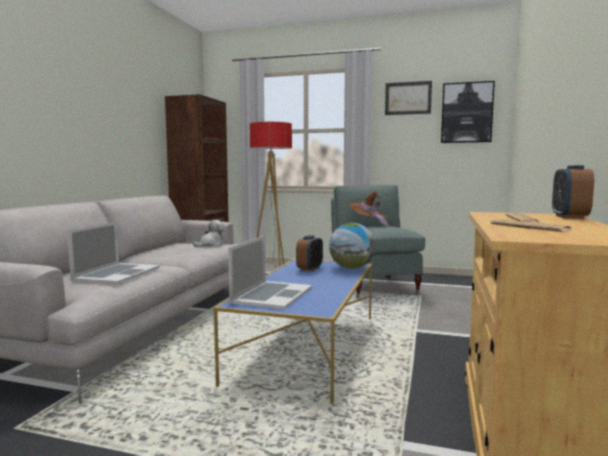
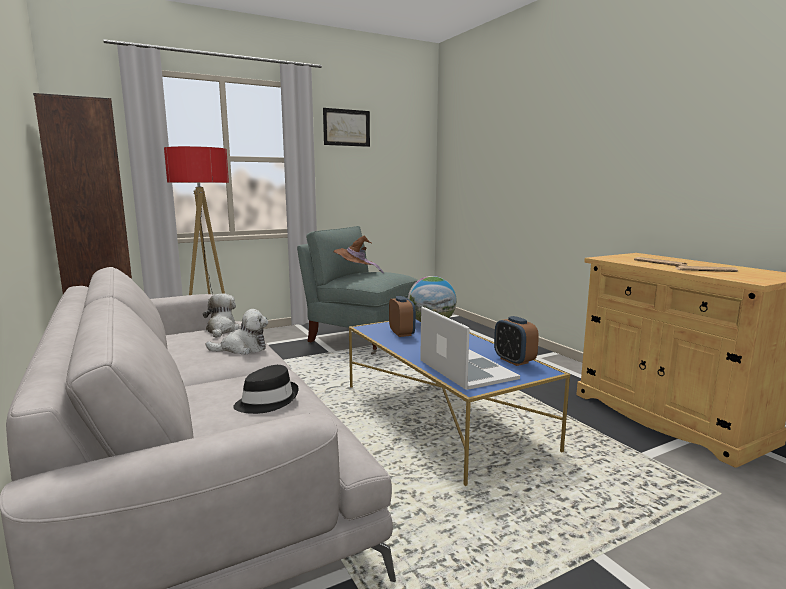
camera: 45 degrees left, 5 degrees up
(117, 274) = (267, 401): laptop -> black hat
(188, 254) = (242, 349): none -> plush toy
(466, 113) = (400, 148): picture -> none
(569, 217) = (655, 256): alarm clock -> alarm clock (514, 361)

